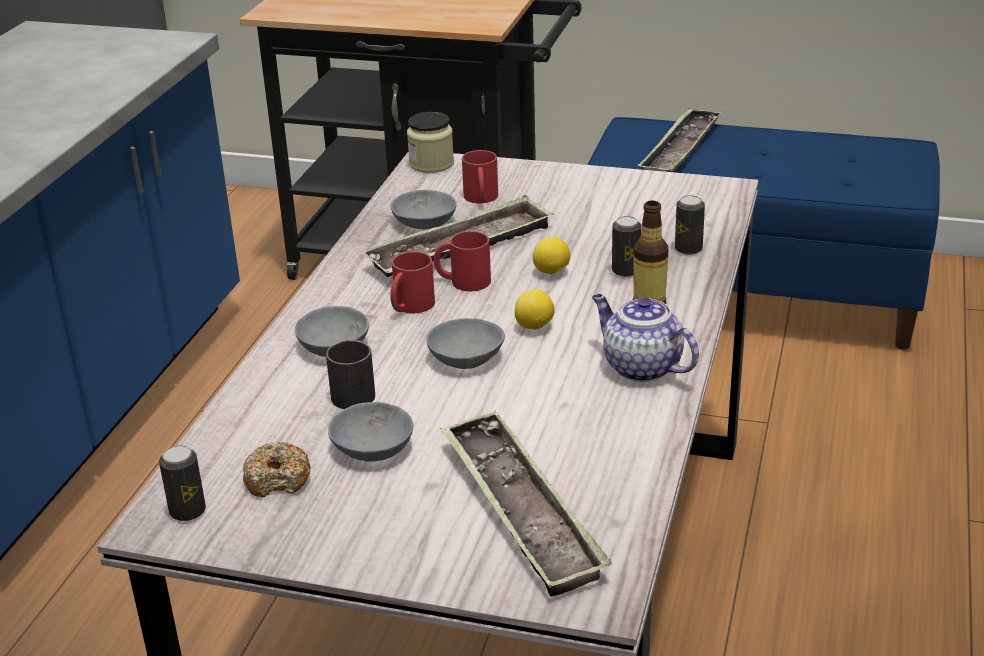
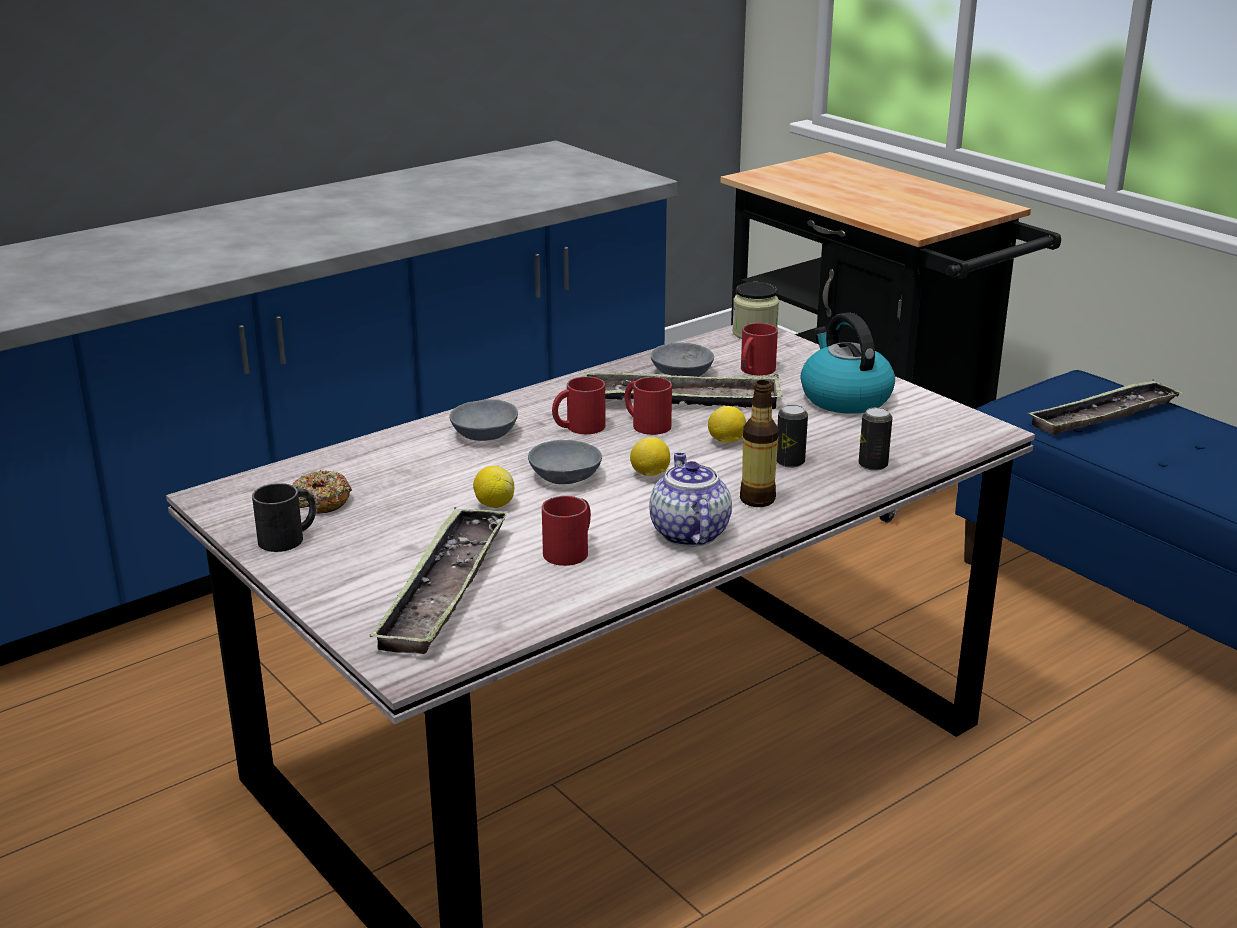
camera: 35 degrees right, 5 degrees down
(188, 511) = (242, 497): can -> none
(356, 391) = (454, 468): black mug -> black mug (289, 537)
(370, 449) = (407, 507): grey bowl -> none
(445, 411) = (494, 504): none -> lemon
(571, 424) = (571, 550): none -> red mug
(585, 198) = (844, 398): none -> kettle

